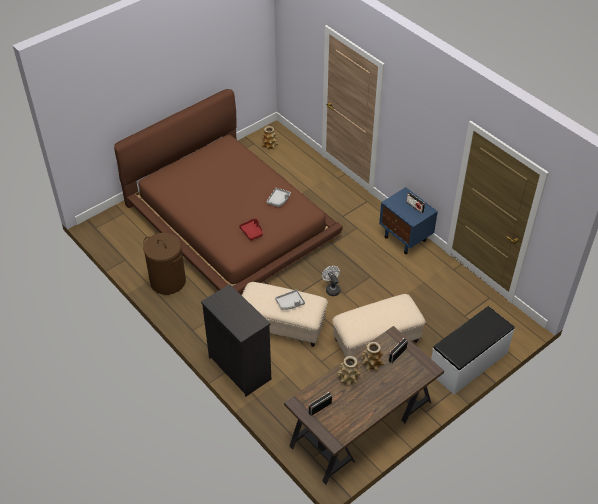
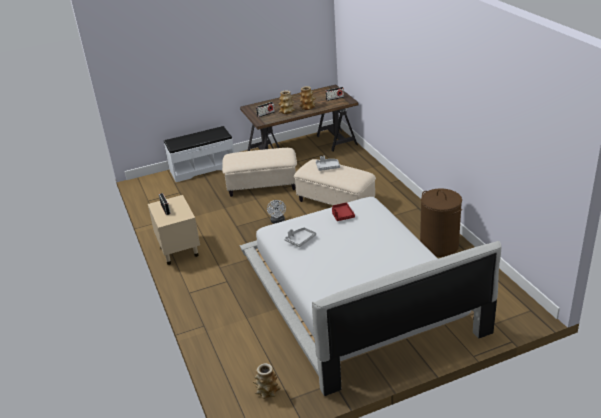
camera: 160 degrees left, 15 degrees down
(230, 220) = (358, 295): brown bed -> white bed
(239, 367) = (381, 182): black dresser -> none
(405, 239) = (179, 251): blue nightstand -> beige nightstand

